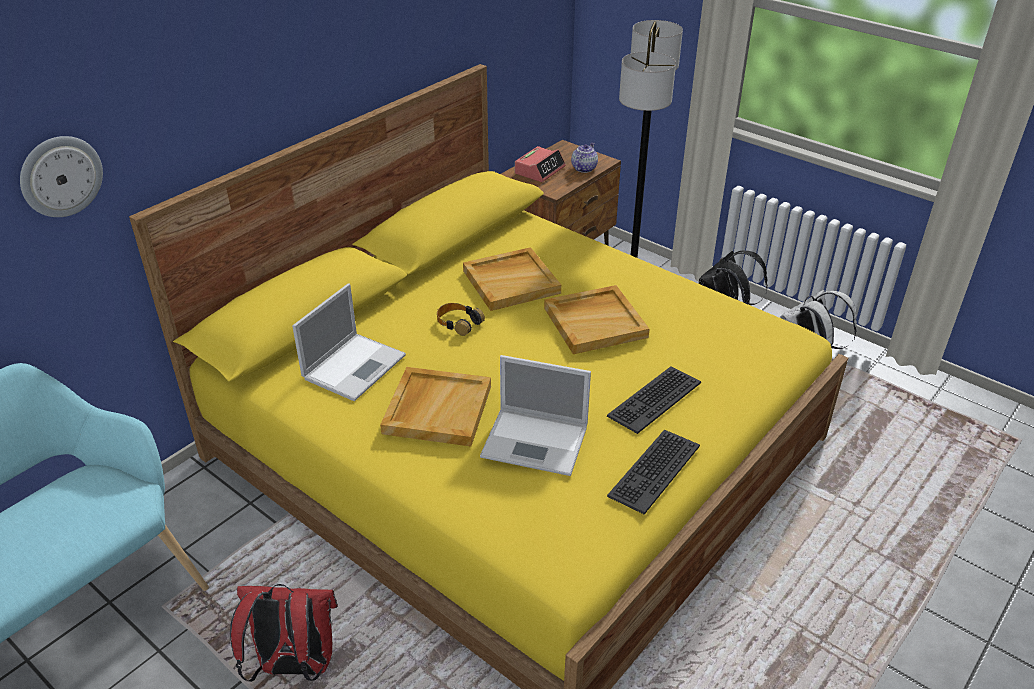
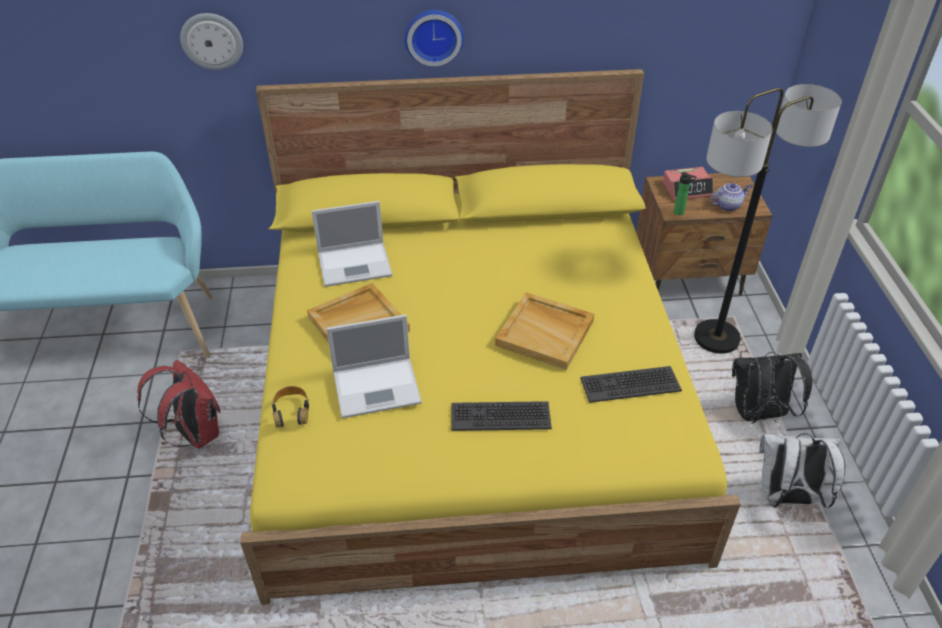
camera: 45 degrees right, 5 degrees up
(303, 87) = (433, 36): none -> wall clock
(458, 323) = (454, 274): headphones -> headphones (291, 411)
(511, 281) = (533, 266): beige tray -> none
(537, 442) = (378, 387): laptop -> laptop turned 75 degrees counterclockwise
(559, 189) = (680, 213): none -> bottle
(653, 470) = (424, 462): keyboard -> keyboard (630, 384)

